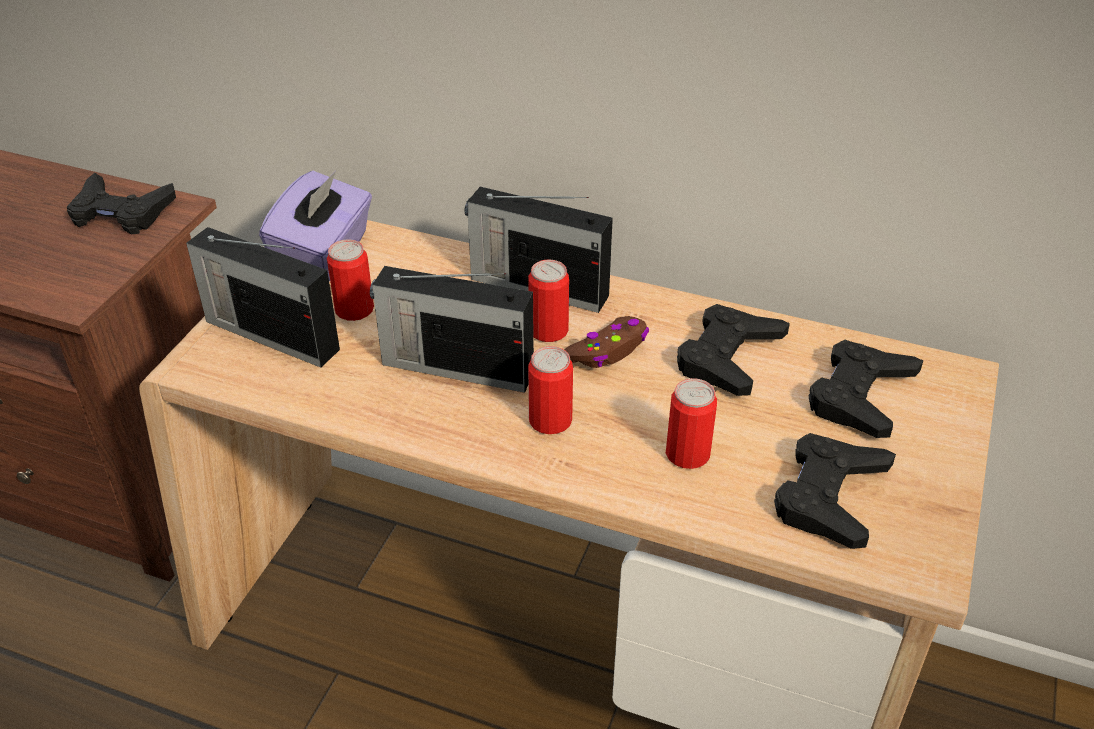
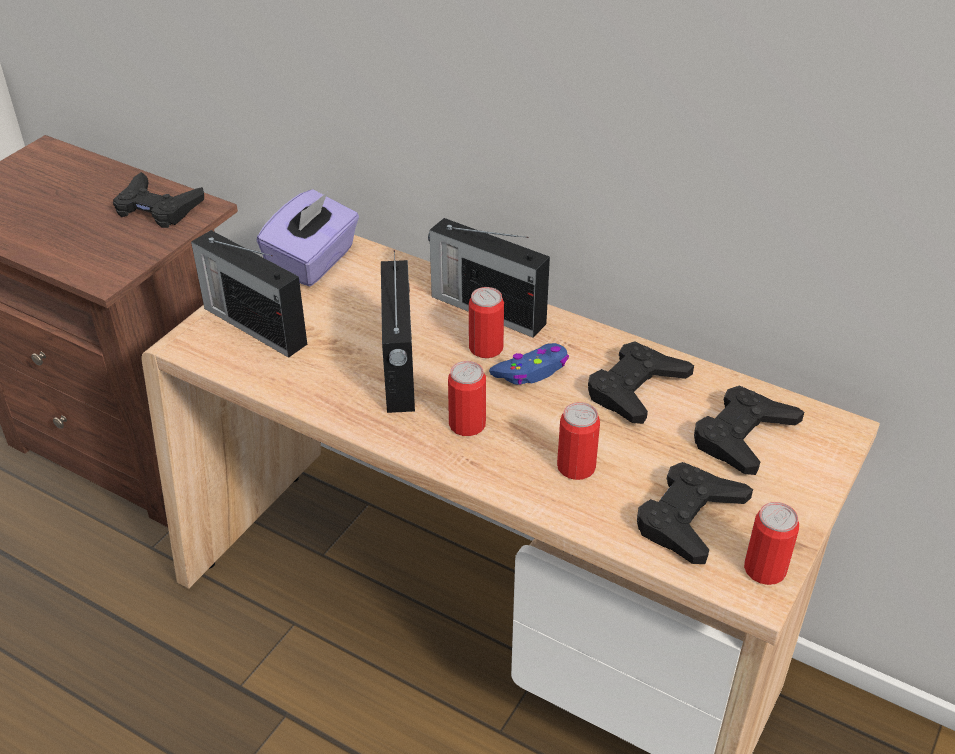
camera: 10 degrees right, 0 degrees up
(354, 310) = (327, 312): can -> can (764, 569)
(455, 367) = (398, 370): radio -> radio turned 120 degrees counterclockwise
(607, 351) = (532, 371): brown game controller -> blue game controller

